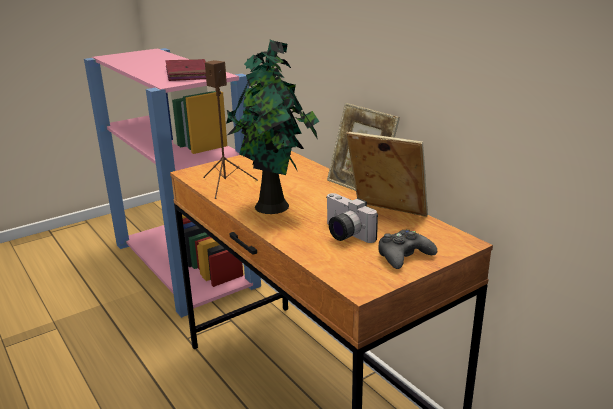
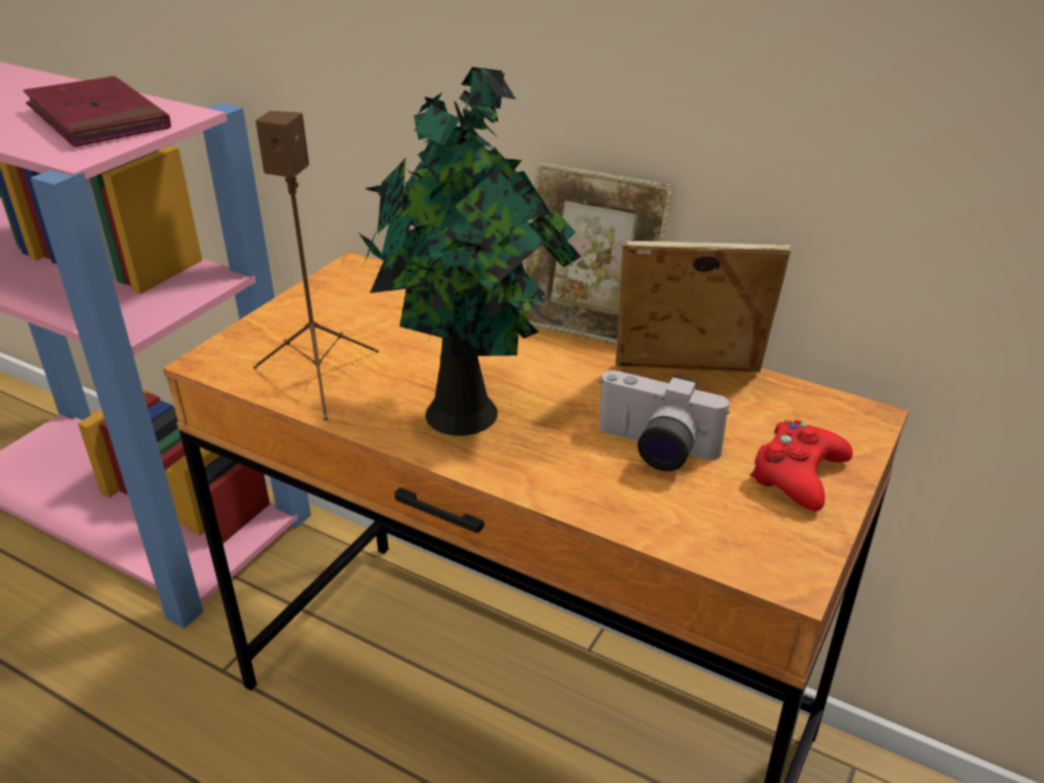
camera: 25 degrees left, 10 degrees up
(404, 256) = (797, 475): black game controller -> red game controller

